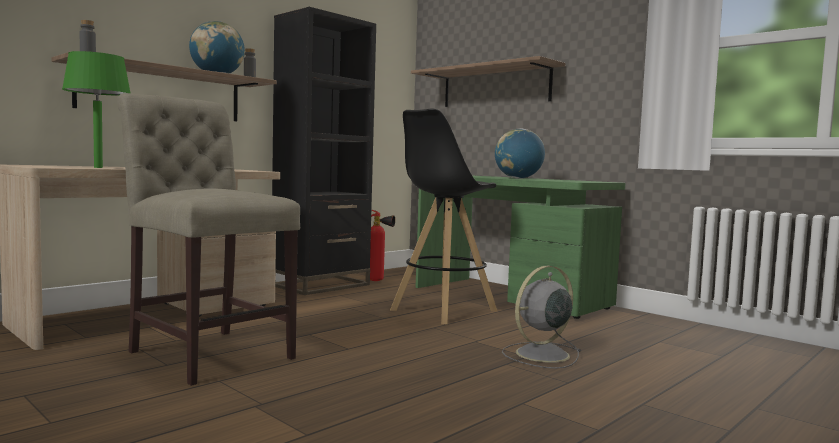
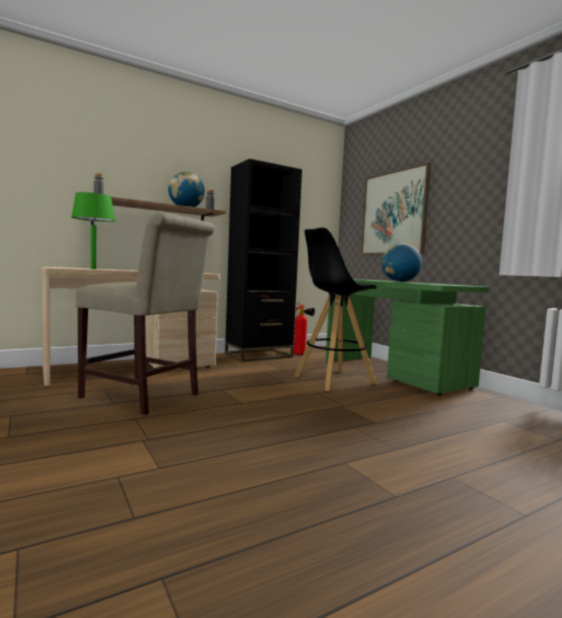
camera: 15 degrees right, 0 degrees up
(207, 352) = (144, 397): beige chair -> beige chair turned 150 degrees clockwise
(495, 87) = (393, 213): shelf -> picture
(540, 355) = (387, 422): grey fan -> none

